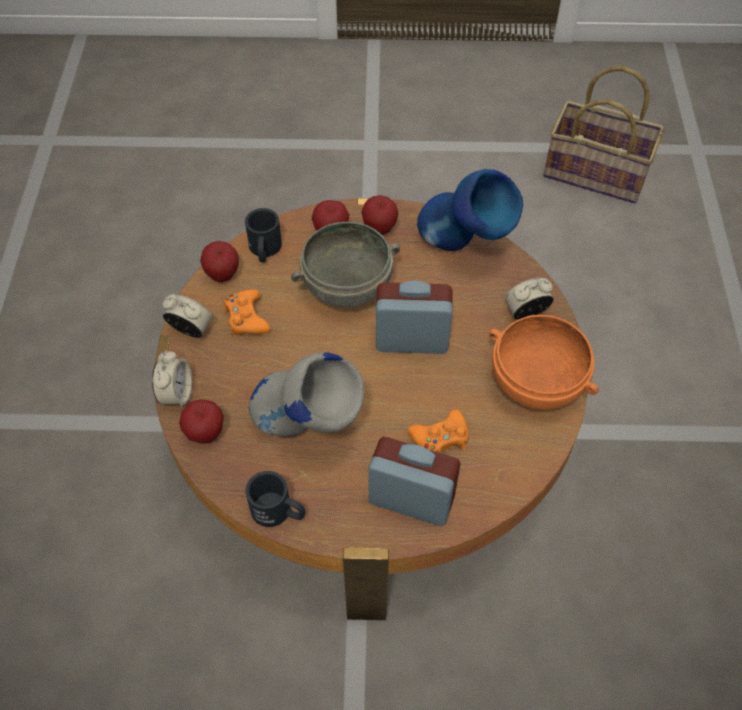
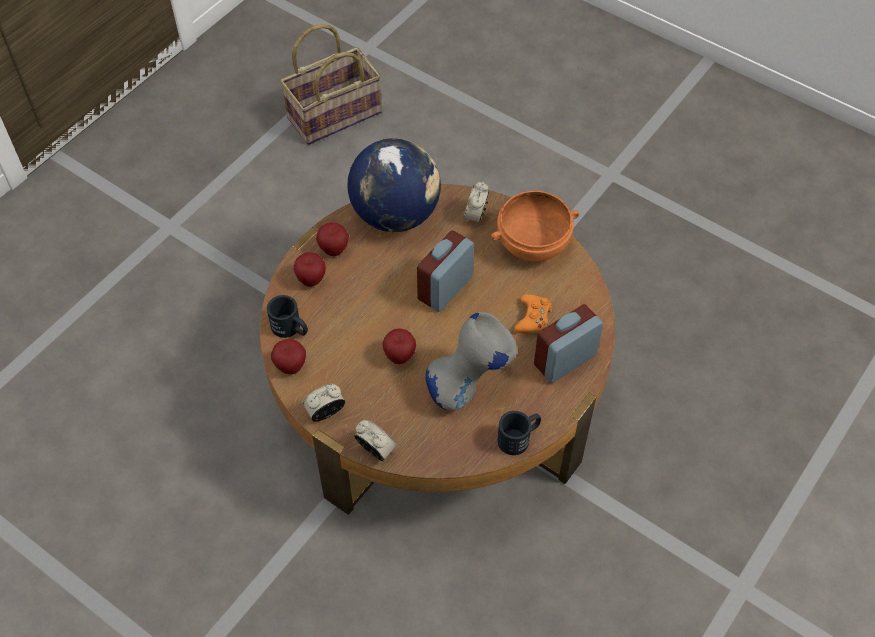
camera: 55 degrees left, 0 degrees up
(205, 434) = (424, 449): apple -> apple (400, 356)
(246, 318) = (344, 373): orange game controller -> none
(347, 288) = (370, 299): grey bowl -> none
(464, 250) = (396, 214): blue vase -> globe

